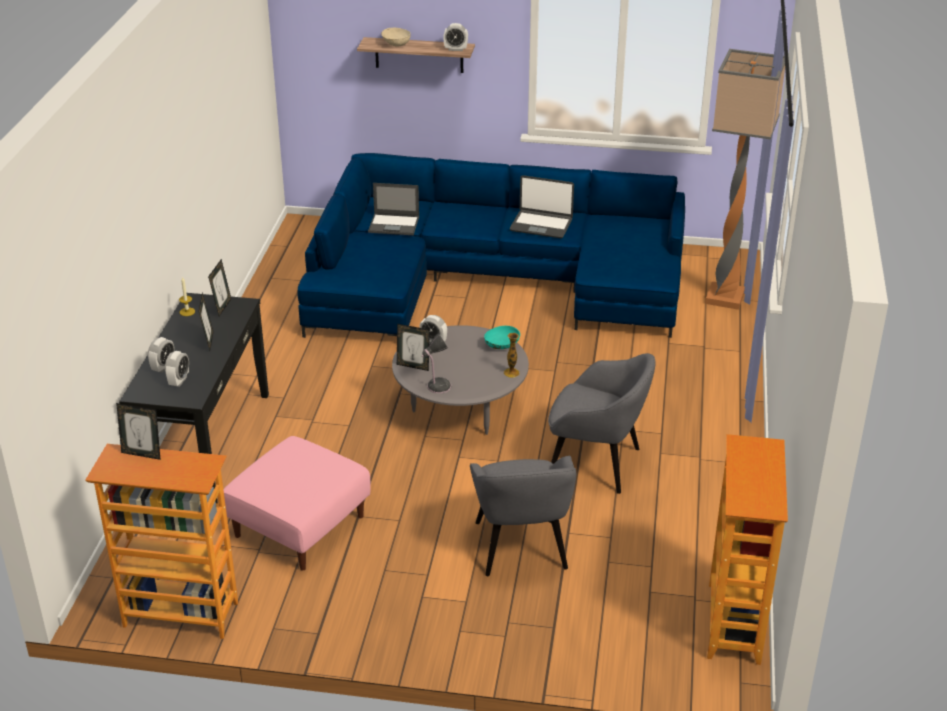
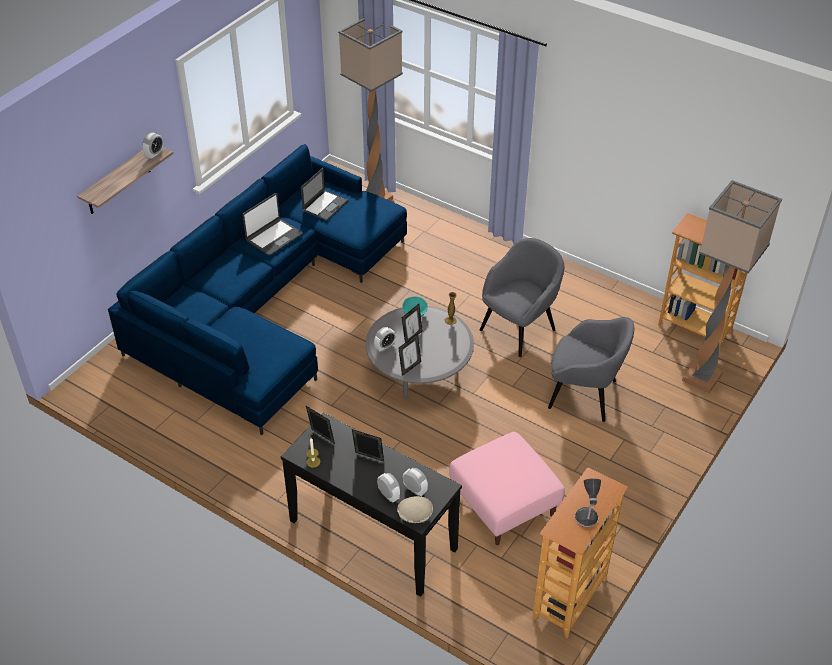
camera: 65 degrees left, 10 degrees up
(142, 454) = (563, 514): picture frame -> picture frame (412, 337)
(394, 225) = (207, 314): laptop -> laptop (325, 205)
(396, 44) = (113, 182): beige bowl -> beige bowl (415, 517)
(437, 386) = (443, 363): table lamp -> table lamp (586, 519)
(635, 653) = (702, 379): none -> floor lamp

